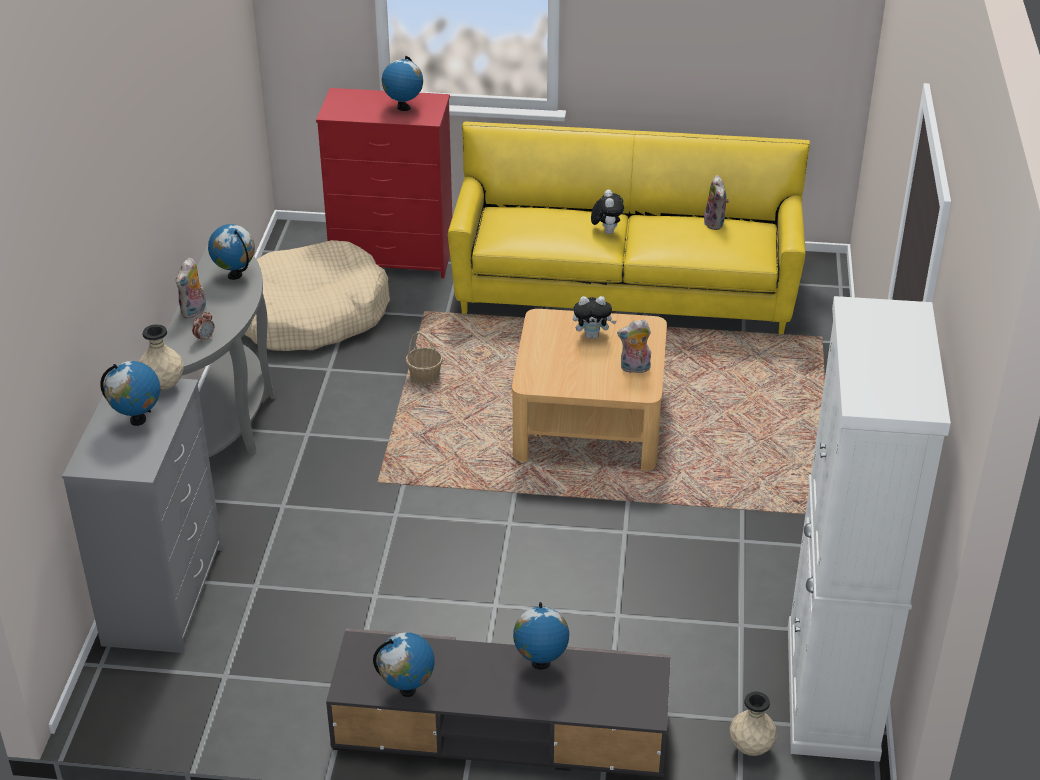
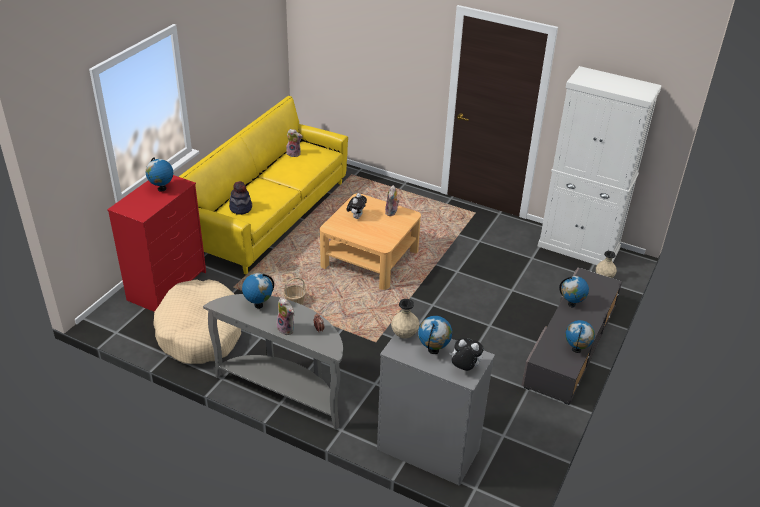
camera: 70 degrees left, 0 degrees up
(520, 221) = (241, 208): none -> hat
(606, 231) = (272, 186): plush toy -> plush toy (464, 368)

